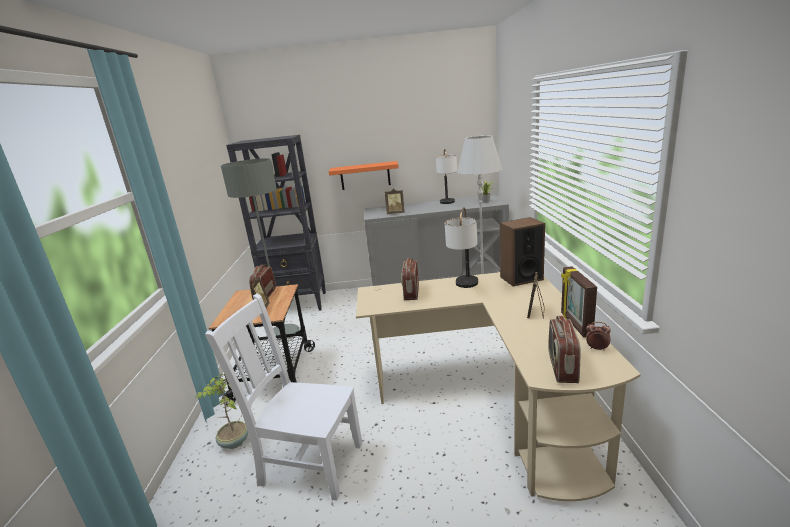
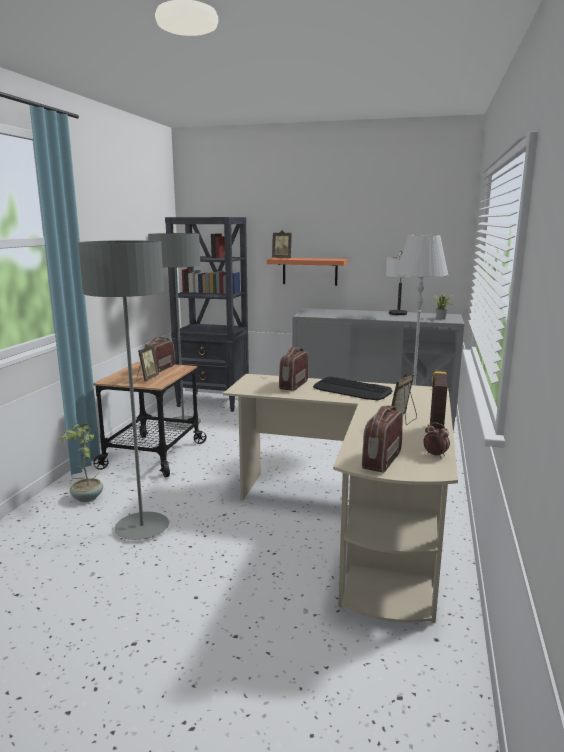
camera: 15 degrees right, 5 degrees down
(308, 463) = (142, 528): white chair -> grey floor lamp
(395, 213) = (330, 315): picture frame -> picture frame (282, 258)
(465, 288) = (352, 390): table lamp -> keyboard
(521, 278) = (420, 392): speaker -> none

